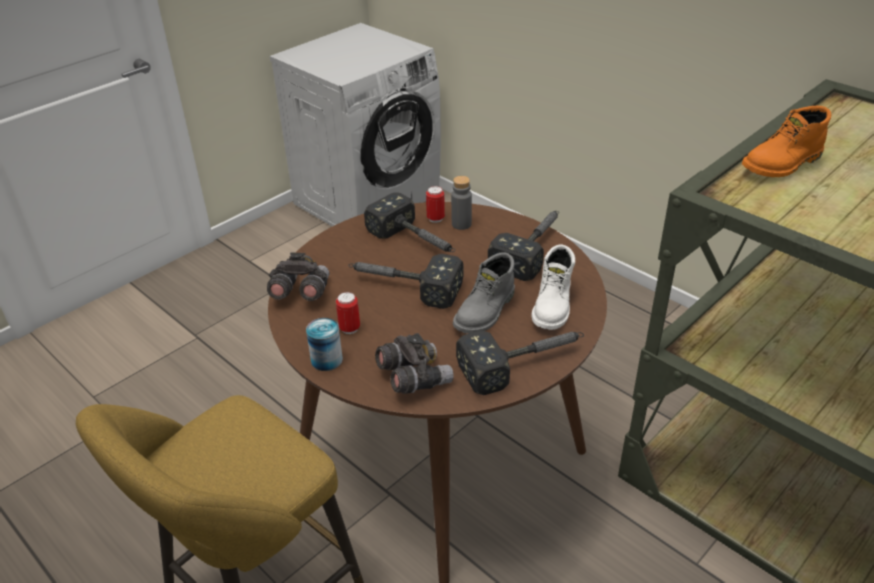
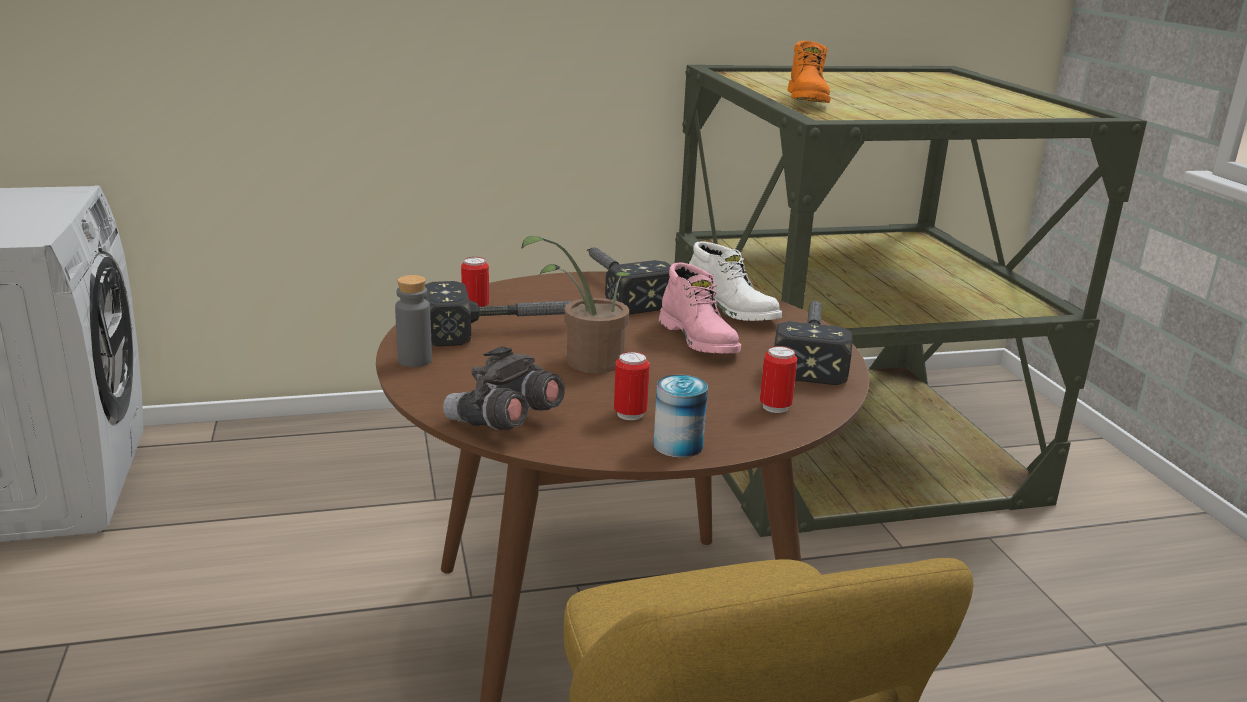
camera: 60 degrees left, 15 degrees down
(402, 286) = (586, 362): hammer -> potted plant
(413, 378) = (775, 407): grey binoculars -> can
(461, 224) = (512, 301): grey bottle -> grey bottle (414, 360)
(486, 312) = (700, 339): grey boot -> pink boot

